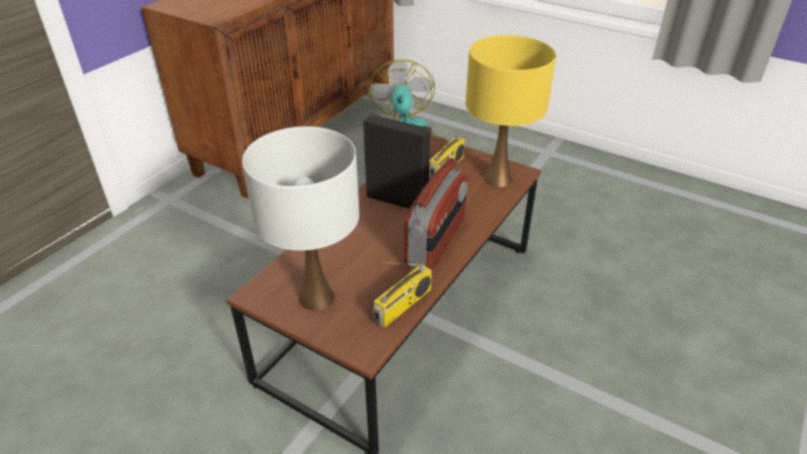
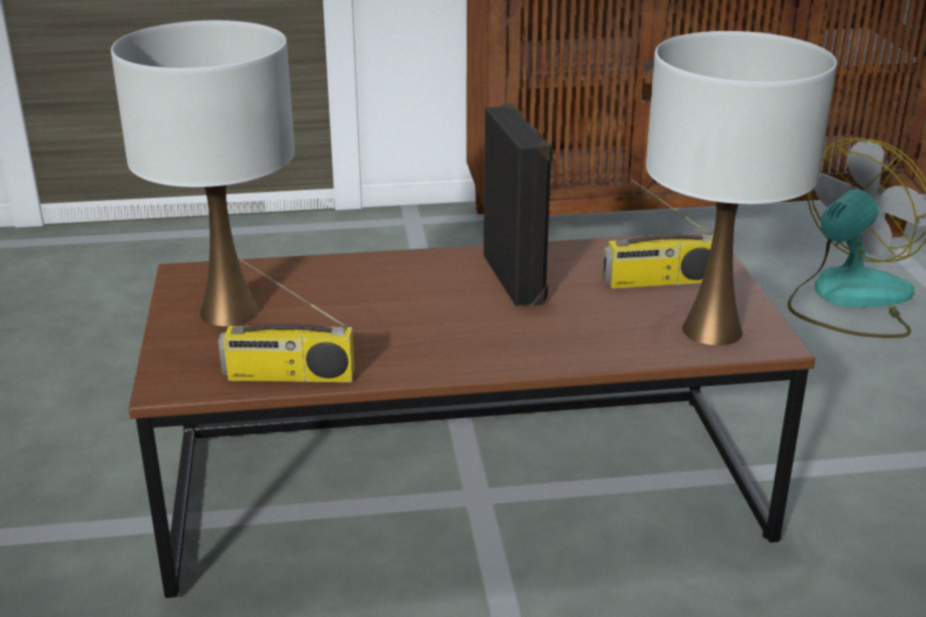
camera: 50 degrees right, 10 degrees down
(436, 242) = (463, 345): radio -> none
(497, 178) = (712, 330): yellow table lamp -> white table lamp

